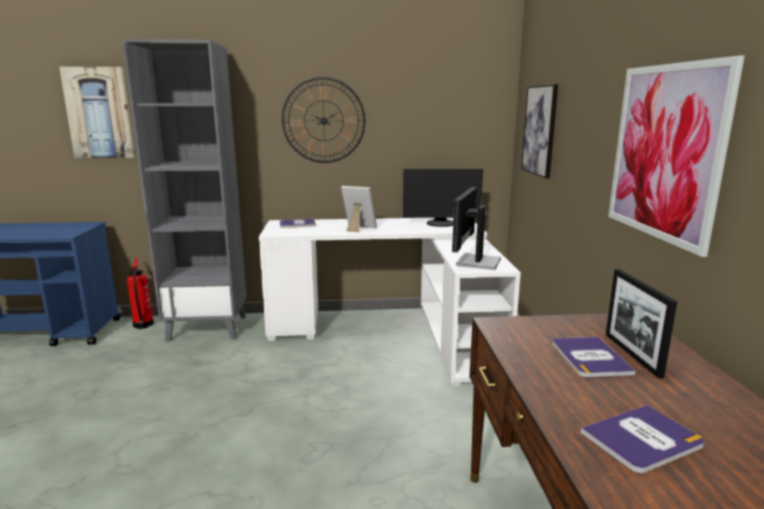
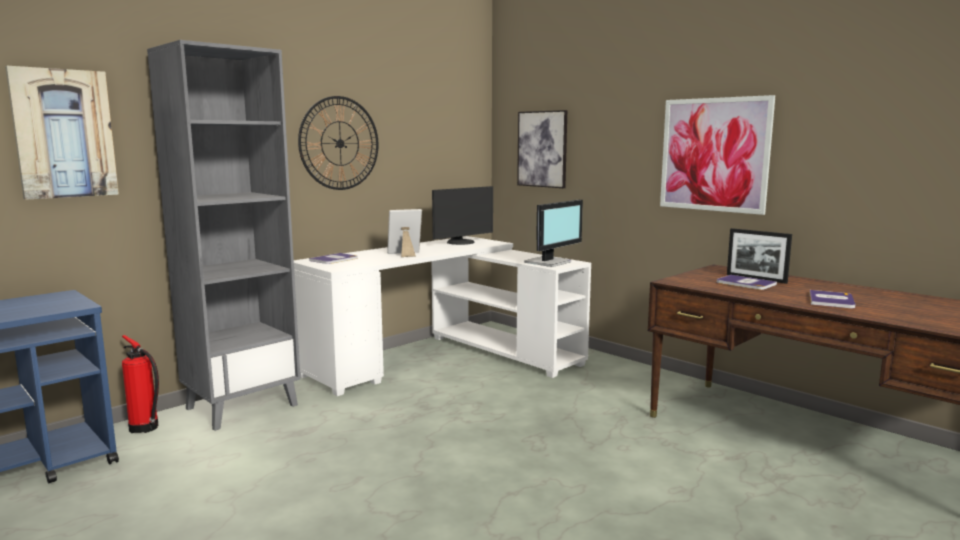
camera: 40 degrees left, 5 degrees down
(476, 262) = (549, 262): monitor -> monitor turned 120 degrees counterclockwise

